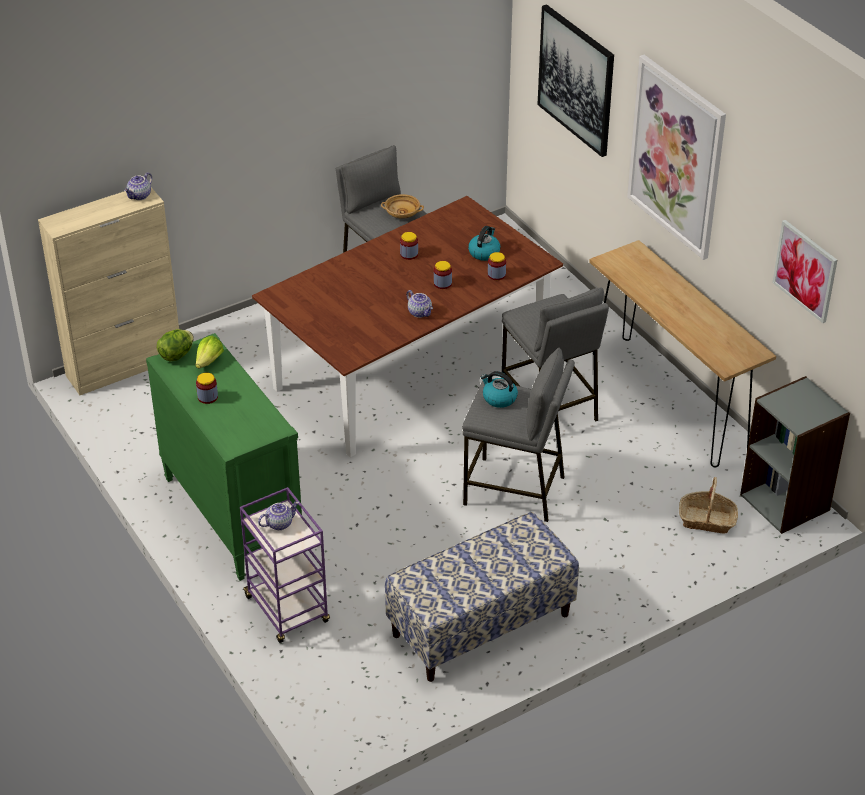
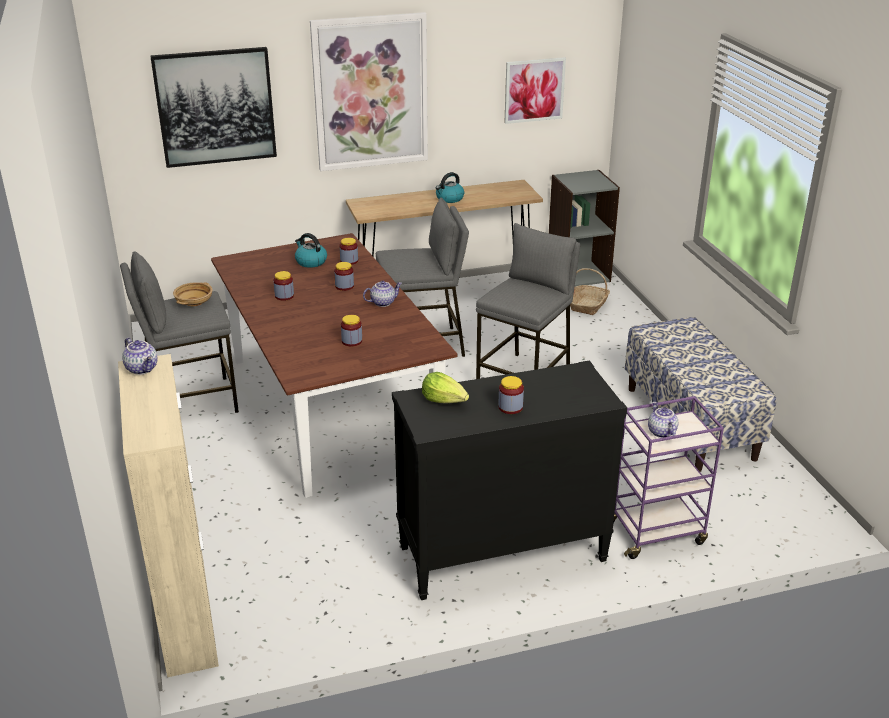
camera: 75 degrees left, 10 degrees down
(176, 355) = (422, 421): lettuce -> none
(231, 515) = (501, 554): green dresser -> black dresser
(342, 310) = (352, 341): none -> jar
(499, 398) = (512, 295): kettle -> kettle (449, 199)

